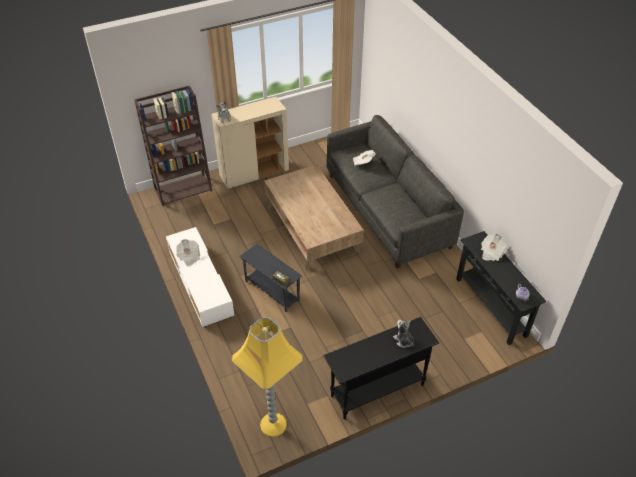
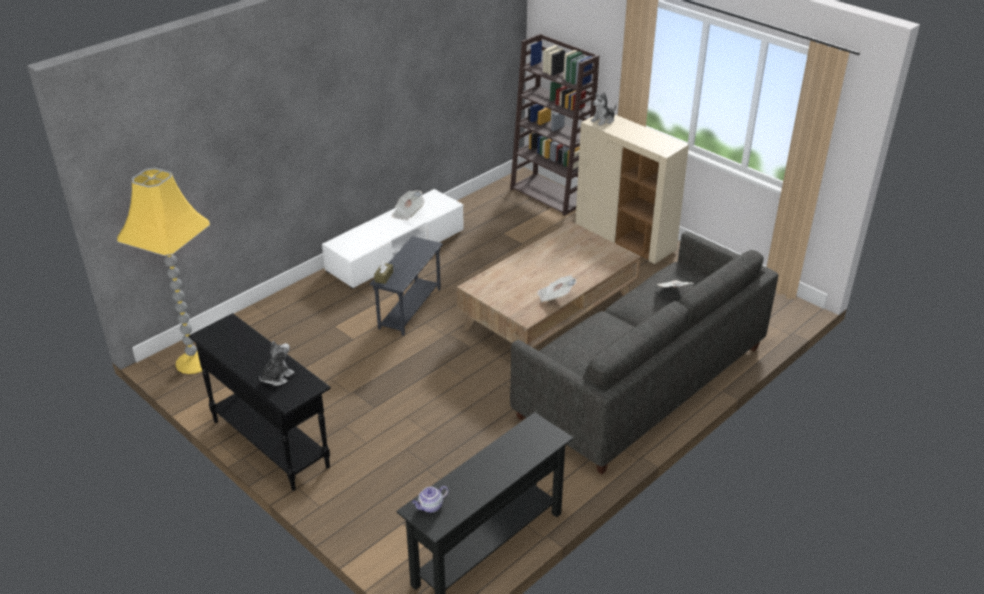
camera: 70 degrees right, 10 degrees down
(491, 252) = (522, 454): newspaper -> newspaper (555, 297)

